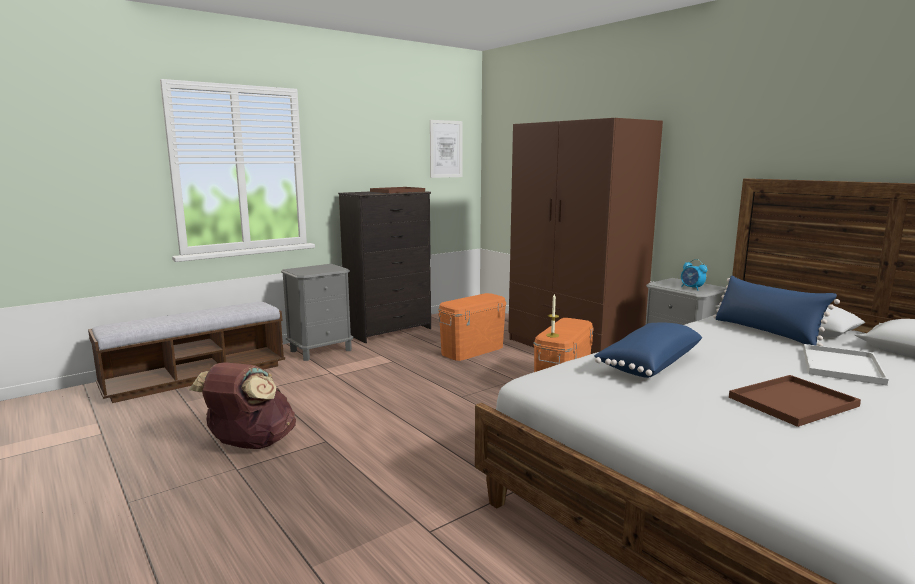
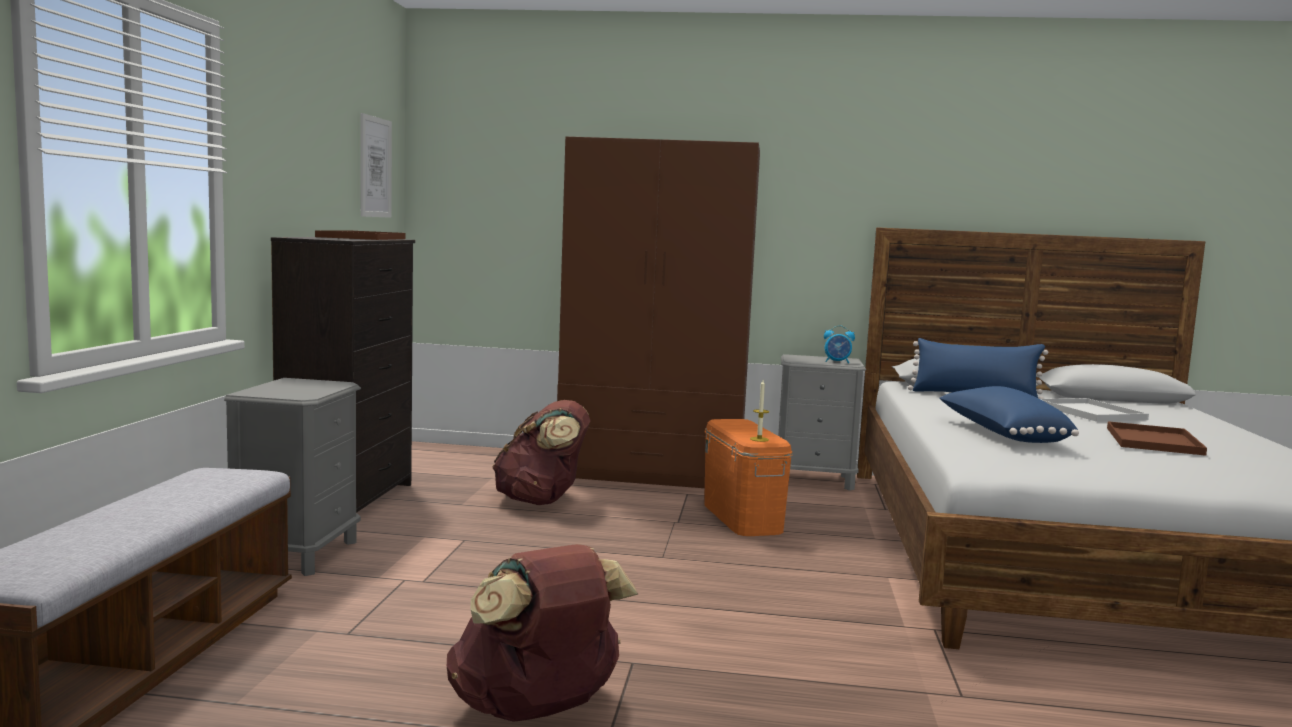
camera: 45 degrees left, 5 degrees down
(472, 350) = (542, 500): orange storage box -> brown backpack

